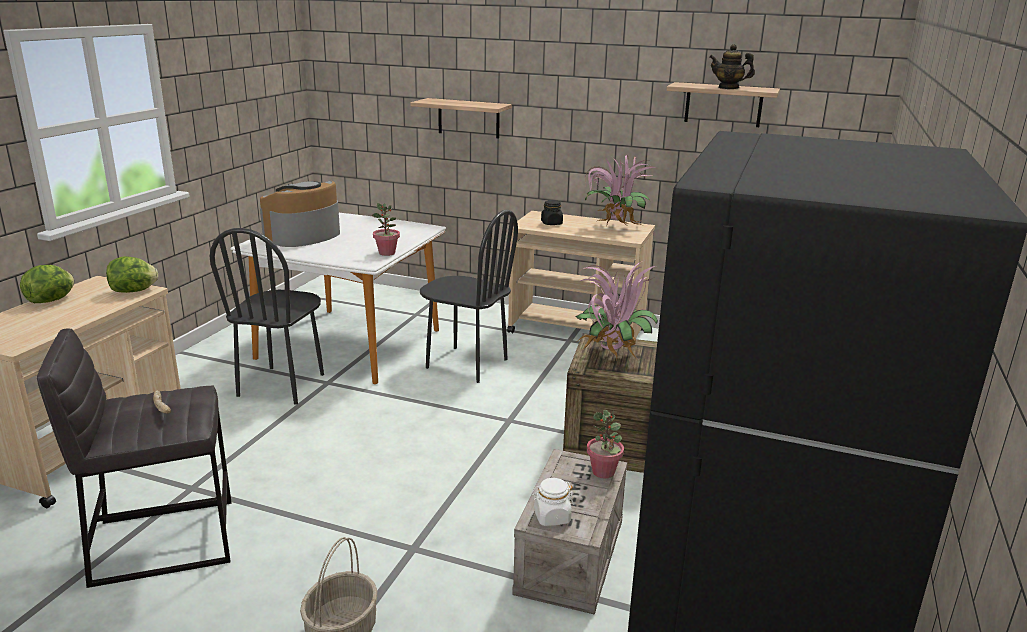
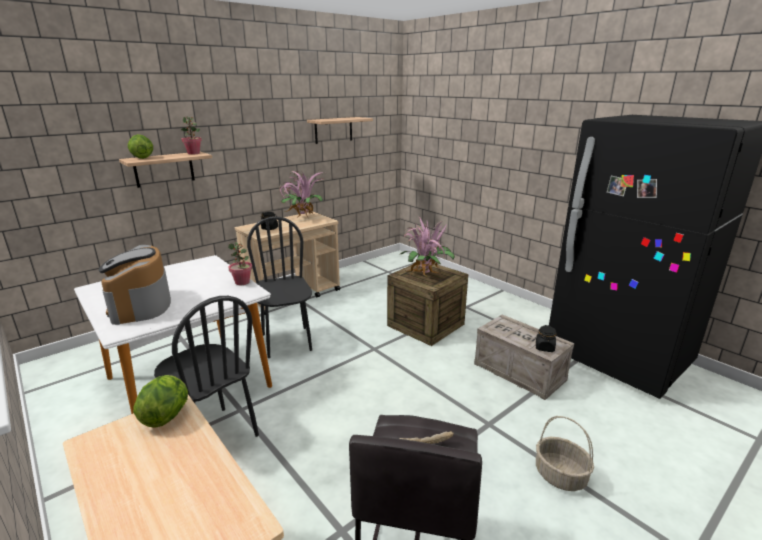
camera: 60 degrees left, 0 degrees up
(52, 300) = (110, 488): lettuce -> lettuce (142, 158)
(466, 364) = (287, 342): black chair -> black chair turned 75 degrees counterclockwise
(551, 517) = (544, 347): white jar -> black jar
(603, 472) = (508, 322): potted plant -> potted plant (194, 153)
(728, 88) = (346, 118): teapot -> none

